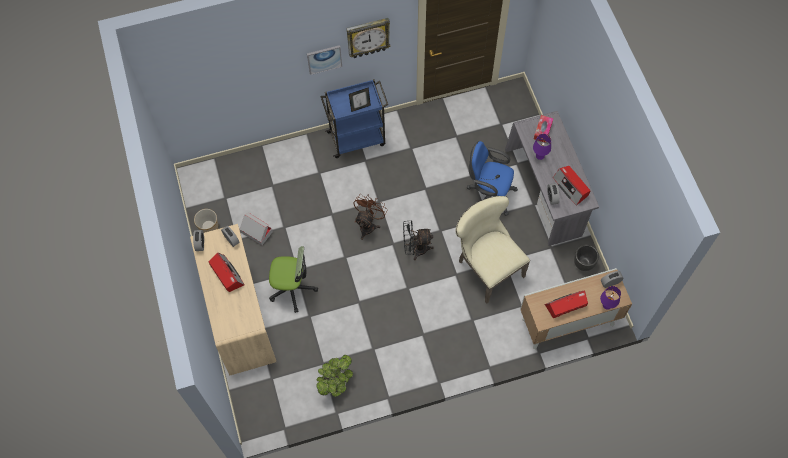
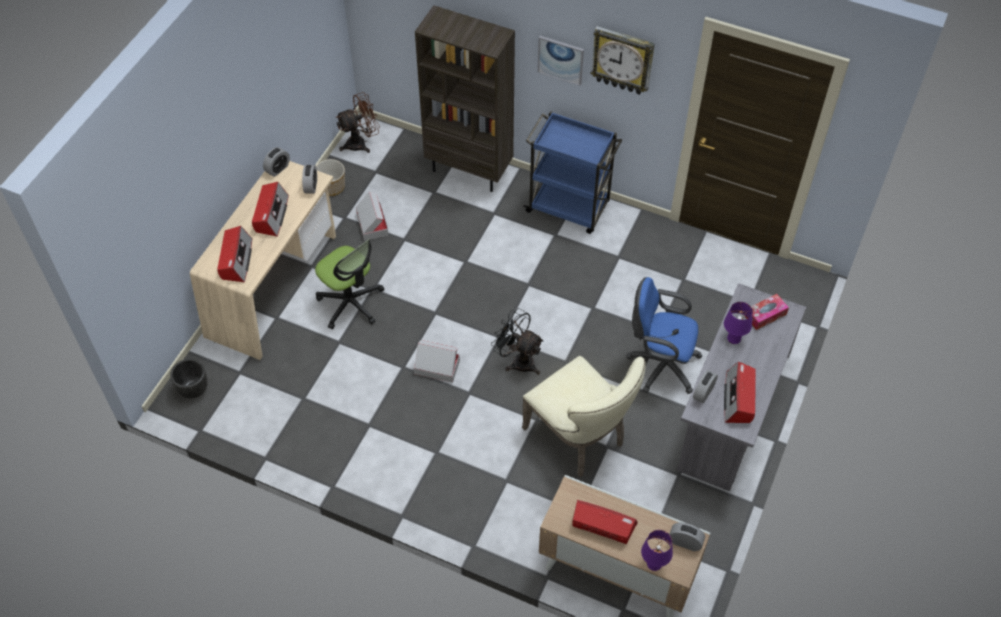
camera: 40 degrees right, 10 degrees down
(236, 317) = (236, 260): none -> radio
(279, 156) = (470, 170): none -> brown bookcase
(335, 382) = (295, 427): potted plant -> none
(360, 107) = (574, 151): picture frame -> none
(368, 224) = (493, 299): brown fan -> brown fan (361, 143)
(376, 287) = (436, 367): none -> cardboard box
(486, 267) = (580, 438): beige chair -> beige chair turned 135 degrees clockwise
(488, 194) = (660, 365): blue office chair -> blue office chair turned 45 degrees counterclockwise
(583, 264) = (701, 523): black planter -> black planter (193, 389)

